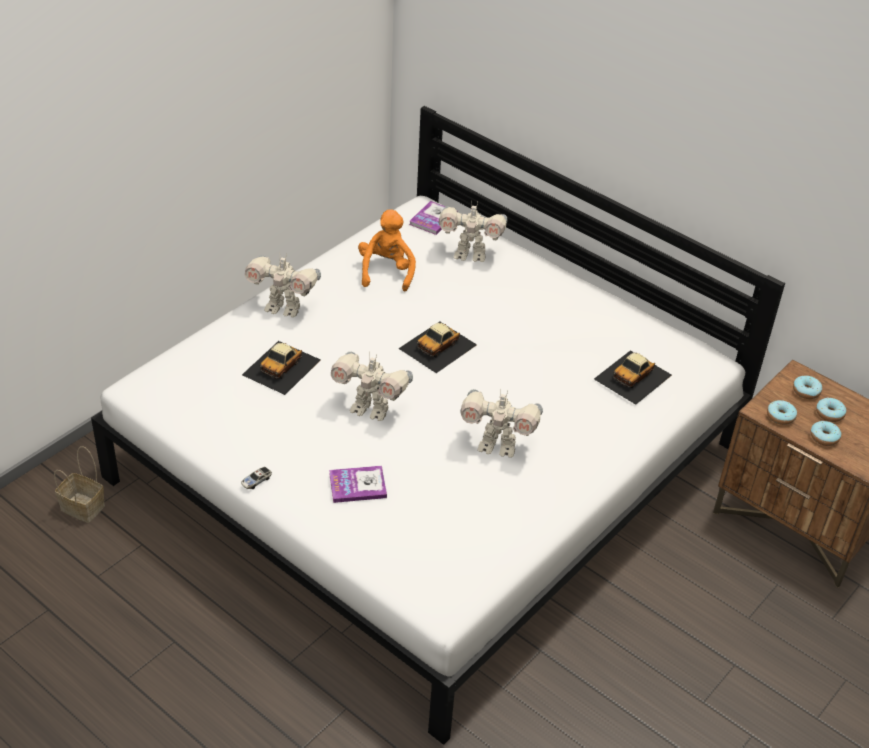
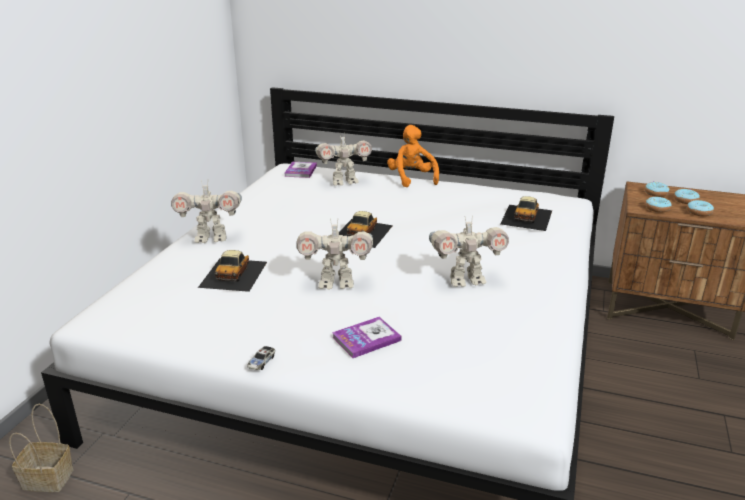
camera: 20 degrees left, 15 degrees down
(386, 271) = (285, 202): orange plush toy -> orange plush toy (411, 179)

